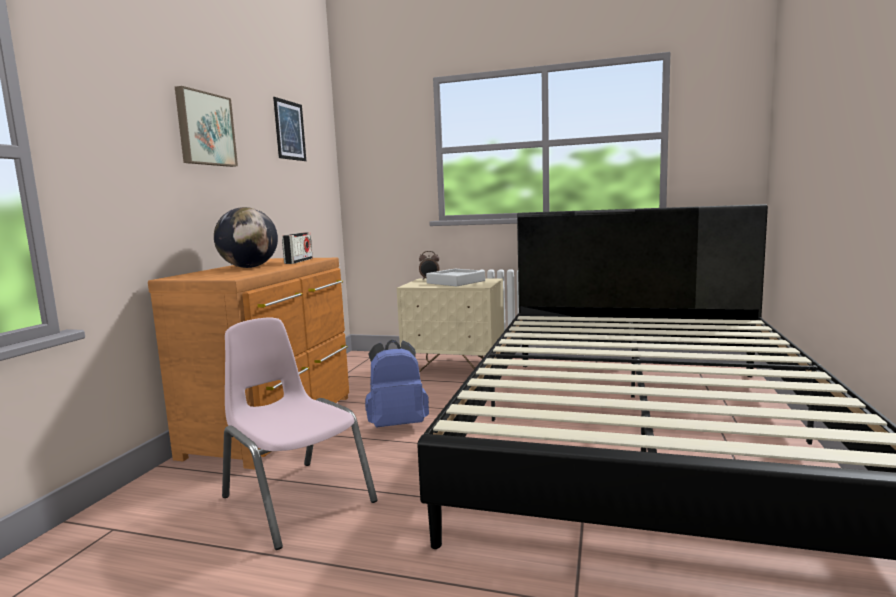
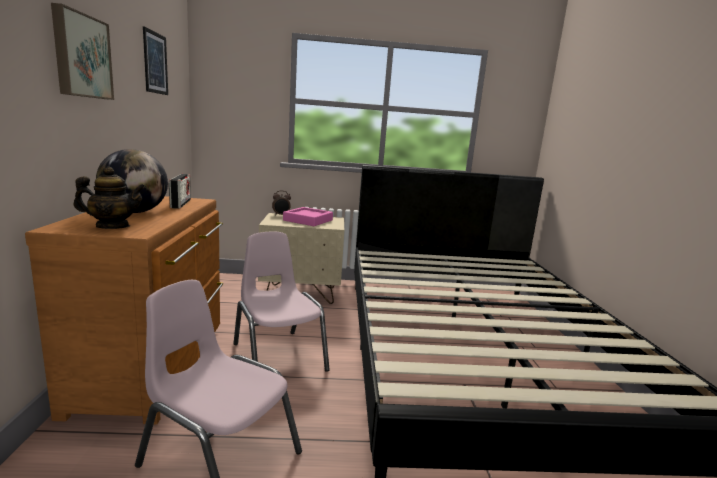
camera: 20 degrees left, 5 degrees up
(217, 275) = (112, 226): none -> teapot
(397, 424) = (278, 357): blue backpack -> pink chair
(455, 282) = (308, 220): grey tray -> pink tray

